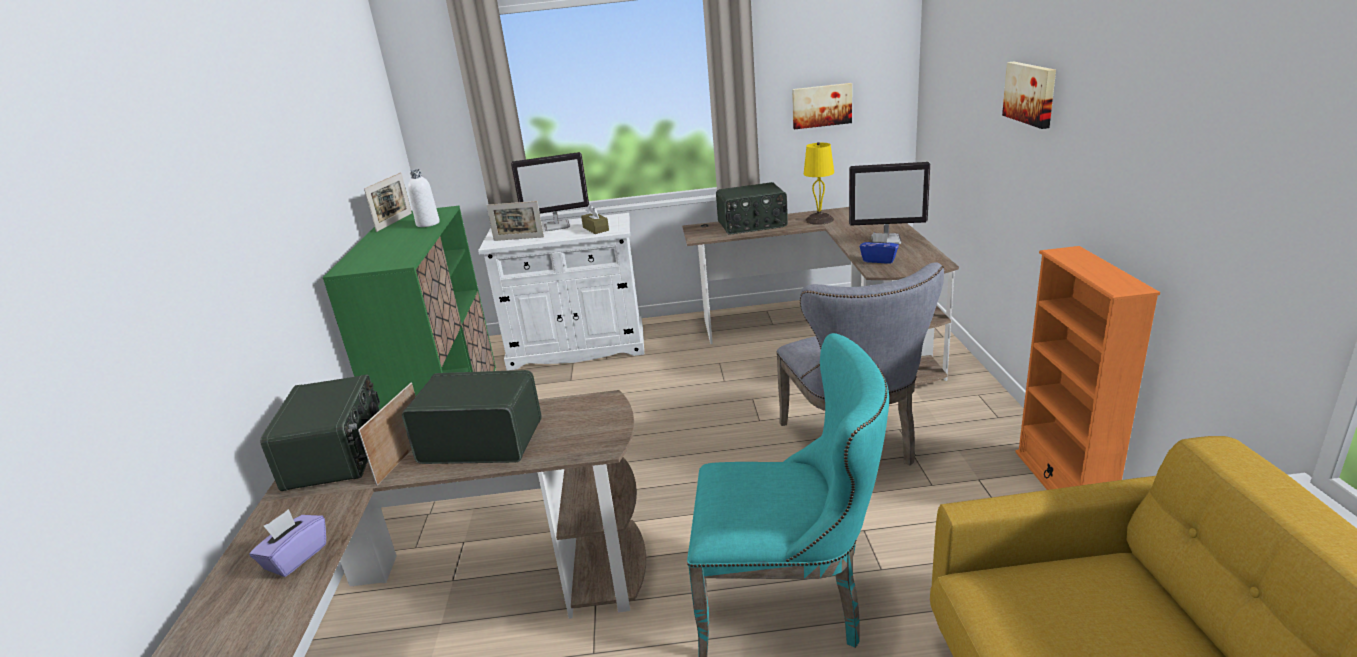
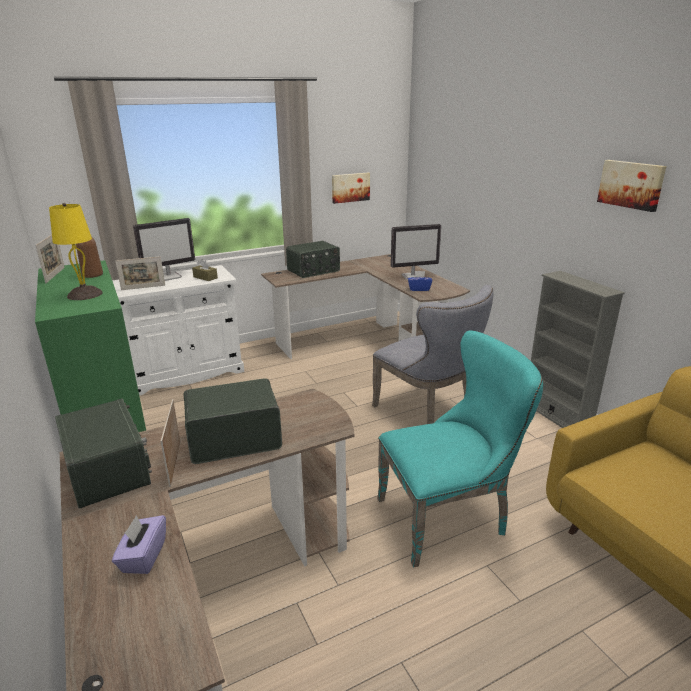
camera: 25 degrees left, 0 degrees up
(428, 224) = (92, 275): white bottle -> brown bottle
(820, 220) = (358, 266): yellow table lamp -> yellow table lamp (85, 294)
(1031, 93) = (513, 180): picture -> picture (631, 184)
(1062, 483) = (556, 415): orange bookcase -> grey bookcase

